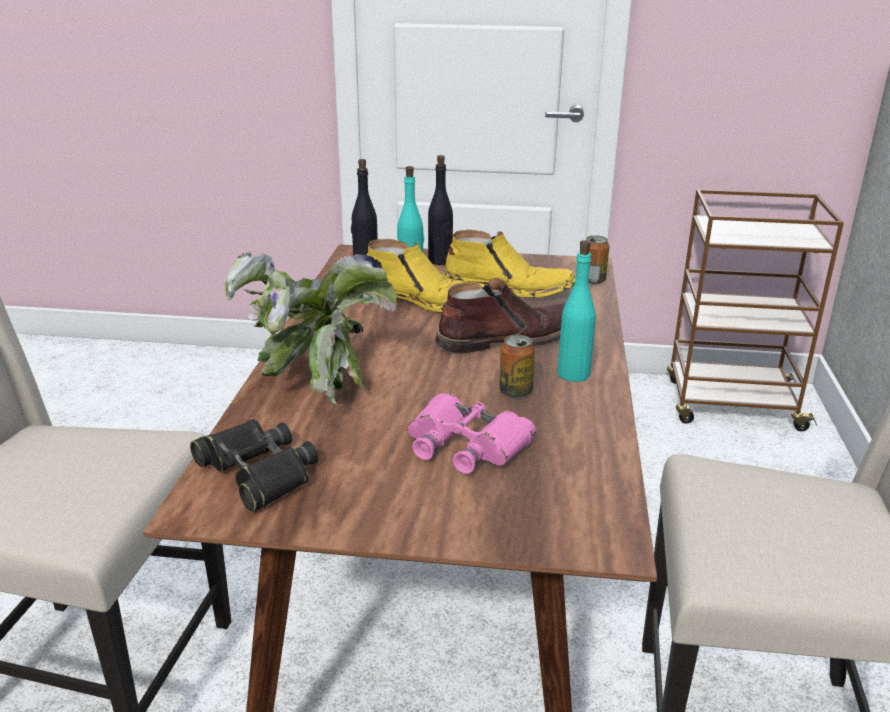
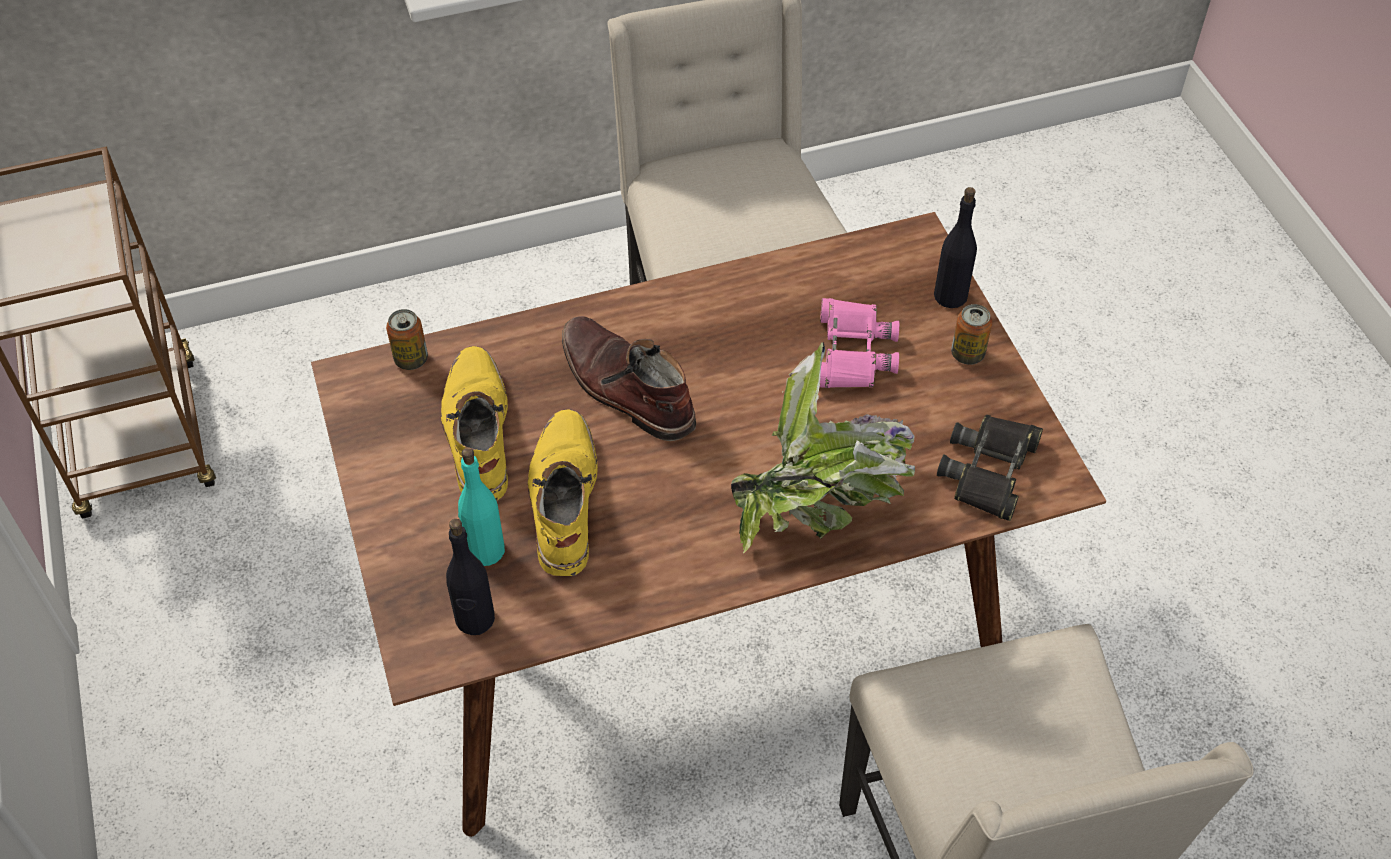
camera: 115 degrees left, 25 degrees up
(440, 261) = (411, 539): black bottle -> black bottle (950, 295)
(515, 392) = (740, 347): can -> can (967, 354)
(573, 374) = (677, 316): turquoise bottle -> none

